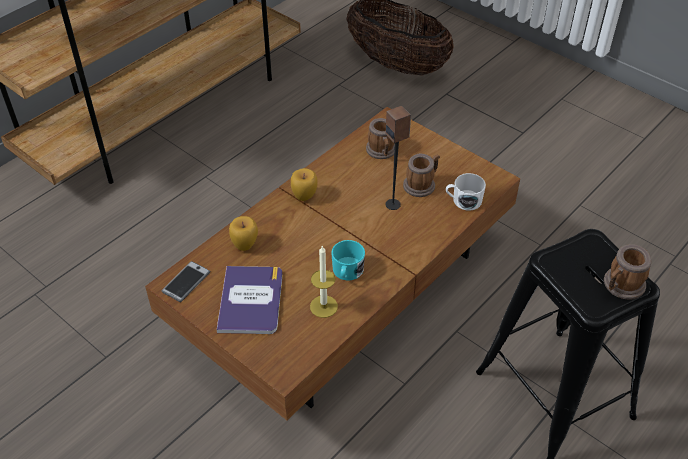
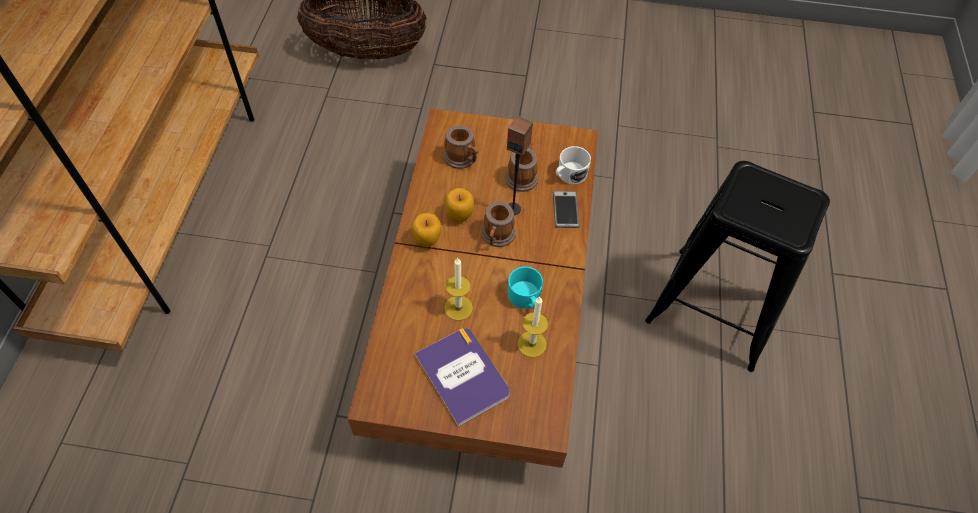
camera: 35 degrees left, 10 degrees up
(186, 282) = (385, 391): phone -> phone (565, 210)
(245, 245) = (412, 321): apple -> apple (460, 216)
(288, 253) = (458, 308): none -> candle
(621, 286) = (800, 206): mug -> mug (497, 236)

